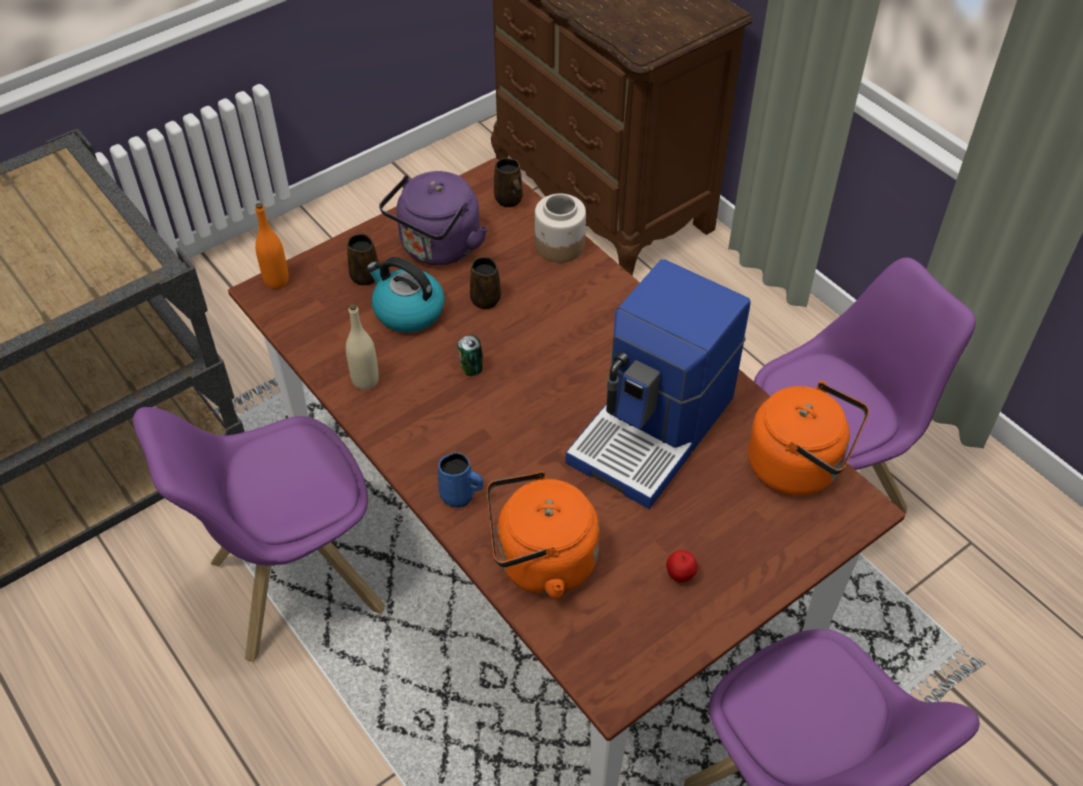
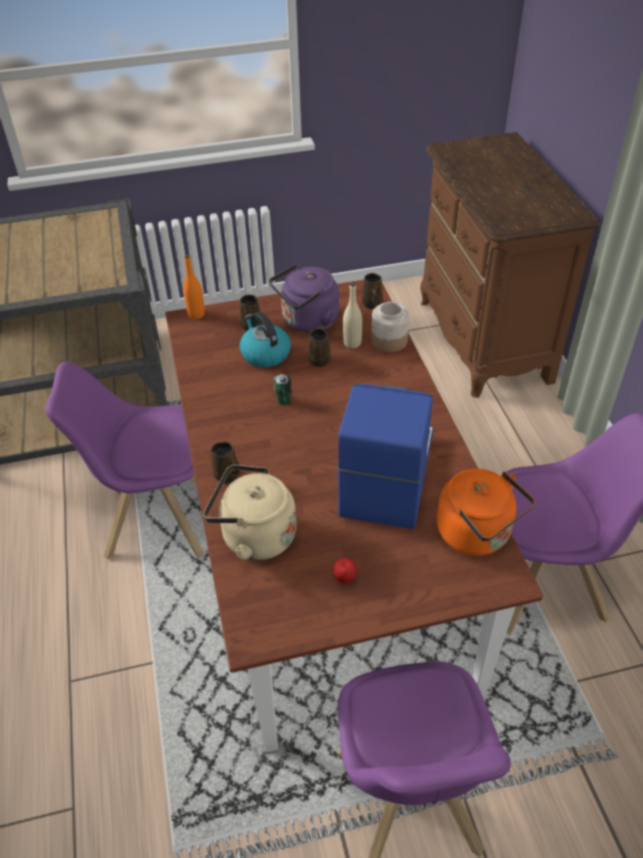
camera: 25 degrees right, 5 degrees down
(365, 380) = (213, 387): beige bottle -> beige bottle (352, 343)
(459, 496) = (227, 476): blue mug -> brown mug
(540, 562) = (254, 536): orange kettle -> beige kettle
(654, 429) = (385, 476): coffee machine -> coffee machine turned 135 degrees clockwise

